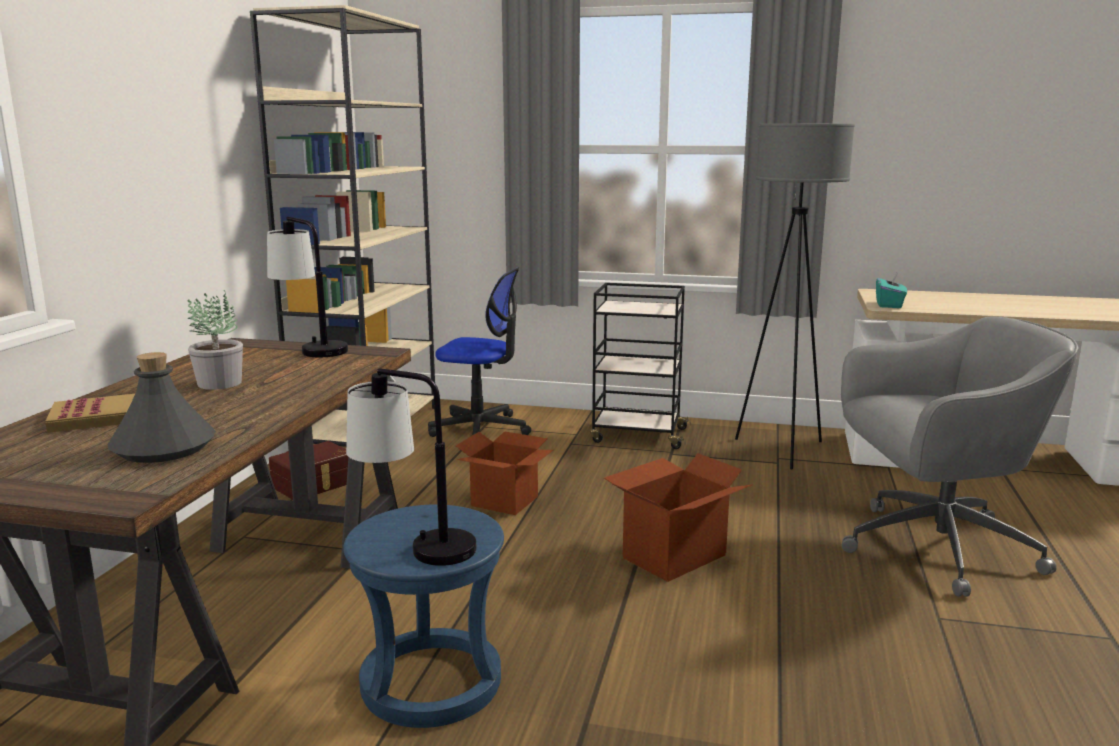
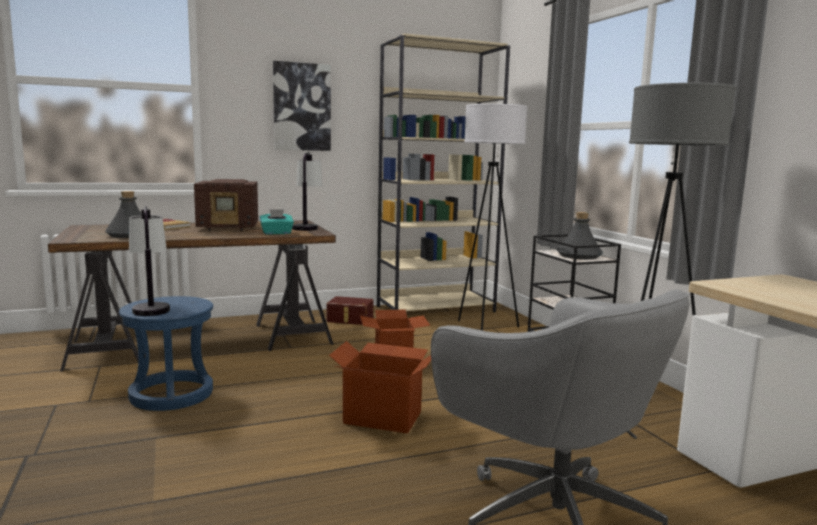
camera: 55 degrees right, 5 degrees down
(166, 128) = (301, 107): none -> picture
(219, 383) = (229, 228): potted plant -> radio
(480, 430) = (485, 328): office chair -> white floor lamp
(649, 307) = (578, 256): none -> grey bottle
(889, 305) = (732, 284): turquoise tissue box -> turquoise tissue box (276, 233)

